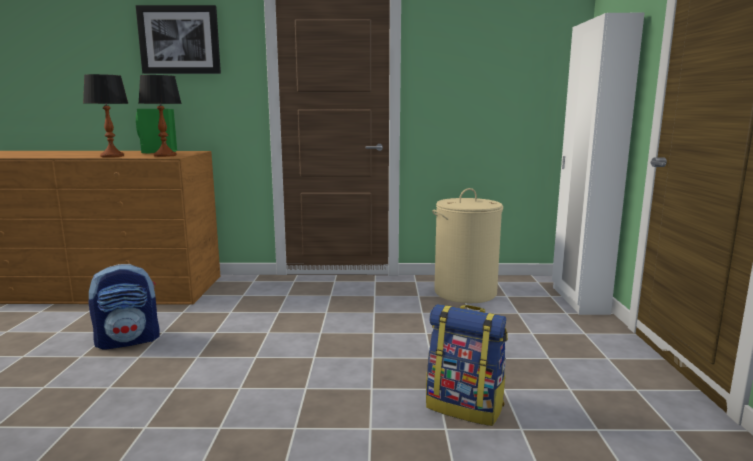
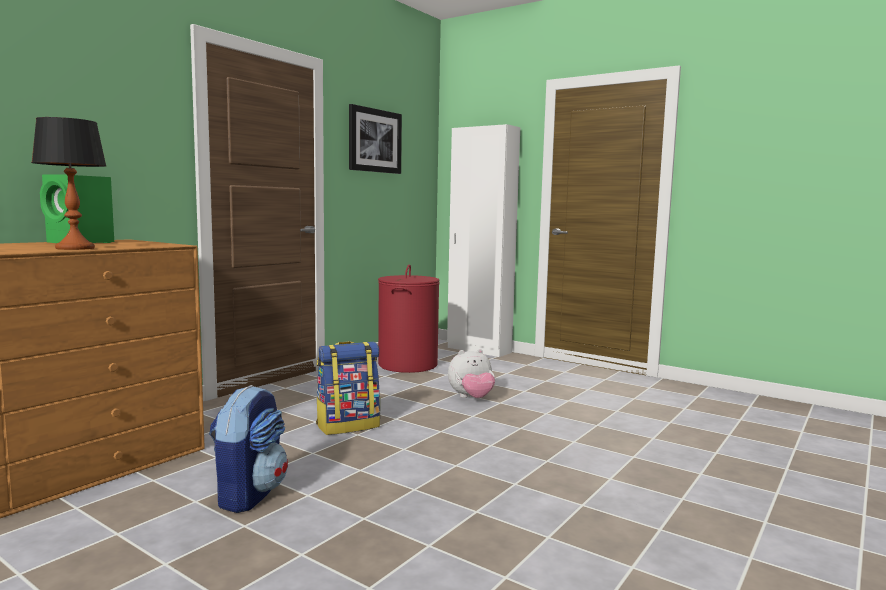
camera: 55 degrees left, 5 degrees down
(165, 155) = (147, 244): table lamp -> none
(179, 40) = (77, 75): picture -> picture (374, 140)
(421, 342) = (471, 398): none -> plush toy
(465, 292) = (407, 365): beige laundry basket -> red laundry basket
(465, 407) = (577, 414): backpack -> backpack (348, 425)

